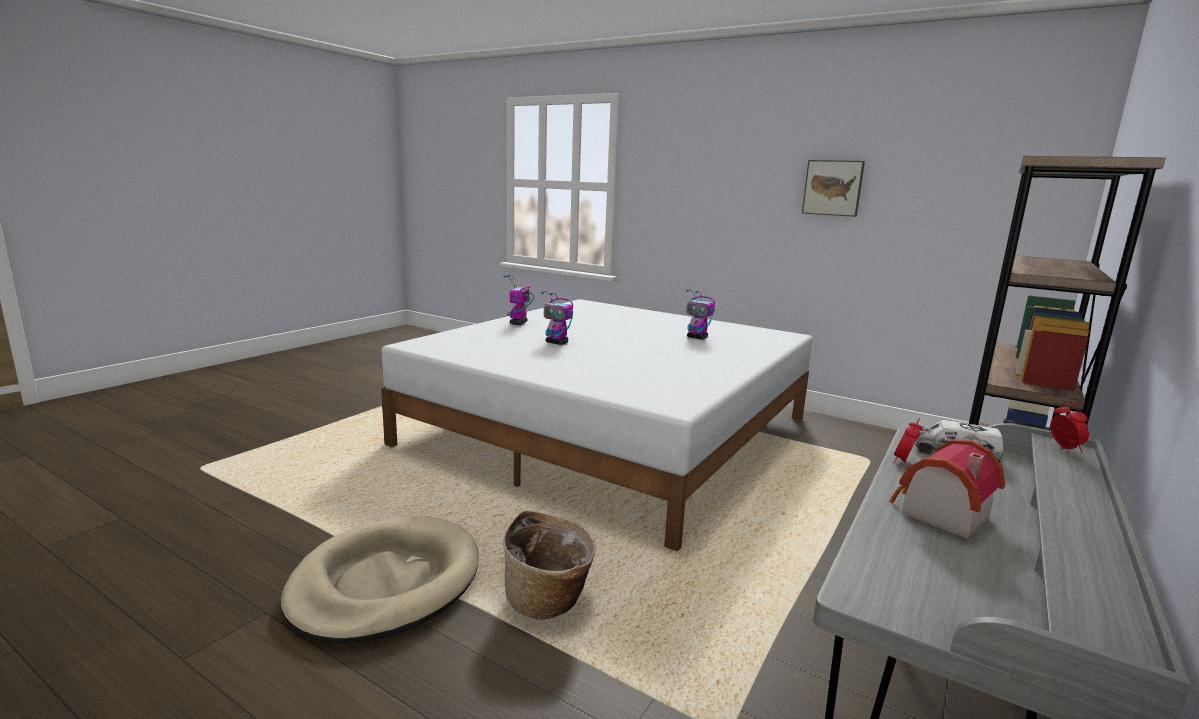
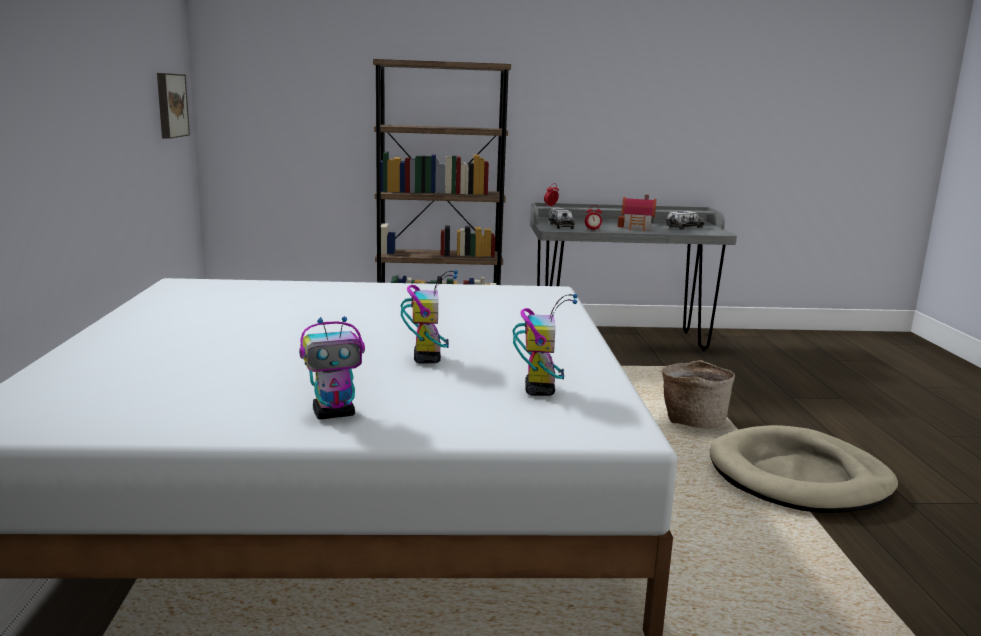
camera: 125 degrees left, 0 degrees up
(697, 338) = (267, 309): toy robot -> toy robot (539, 390)
(833, 188) = (92, 68): picture -> picture (170, 105)
(962, 583) = (684, 227): none -> toy truck

